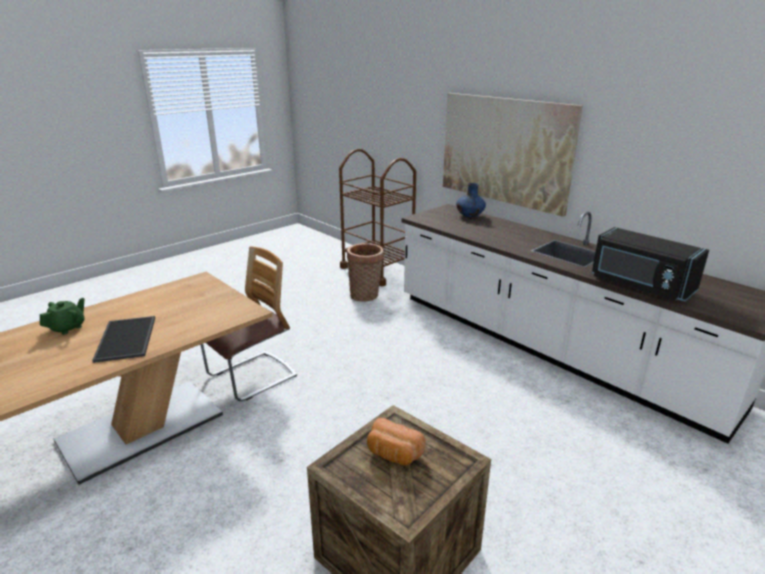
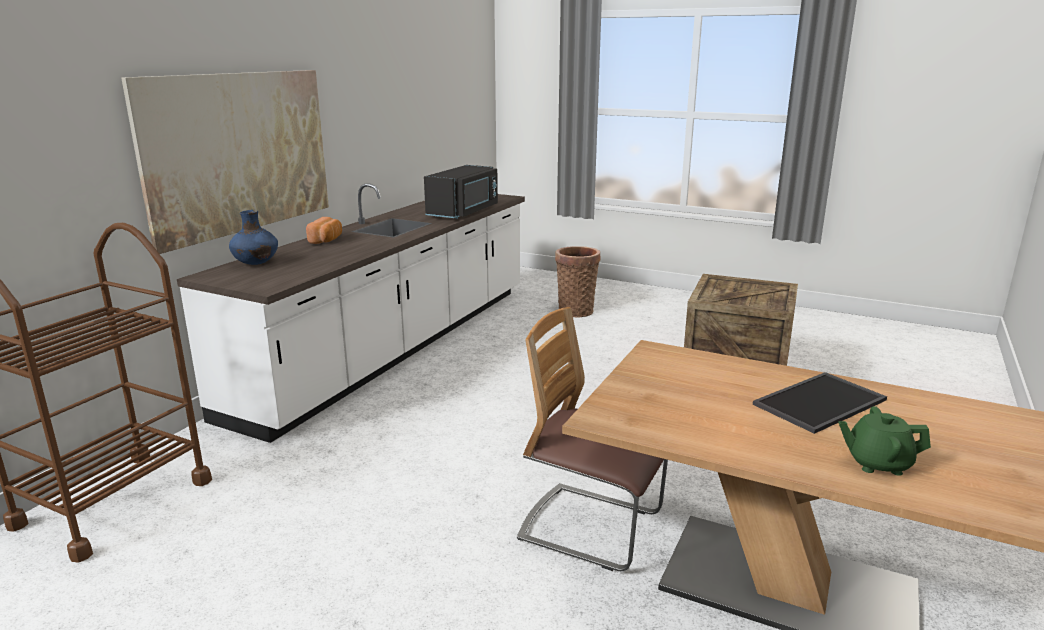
camera: 110 degrees left, 5 degrees down
(366, 296) = (259, 488): basket -> basket (576, 310)
(393, 454) = (739, 295): bread -> bread (327, 240)

